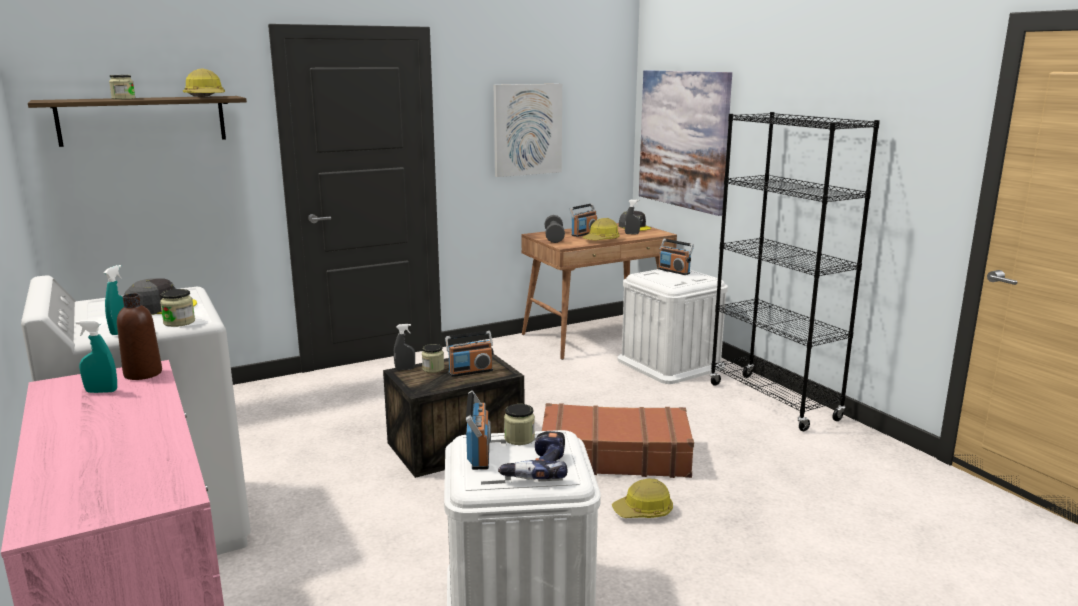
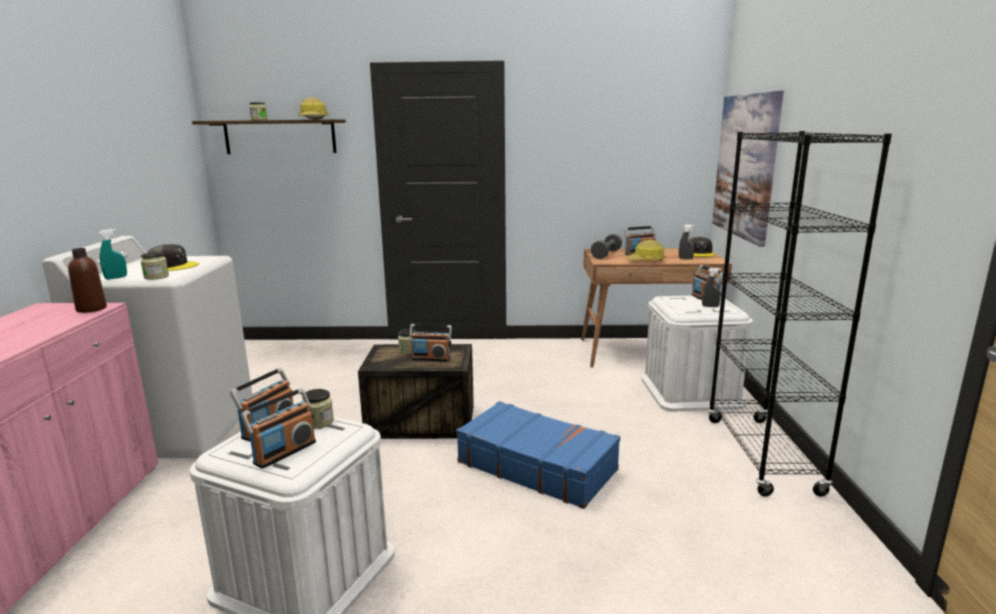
camera: 30 degrees right, 0 degrees up
(101, 391) = (48, 316): turquoise spray bottle -> none
(405, 369) = (389, 346): grey spray bottle -> grey spray bottle (710, 306)
(527, 129) = (596, 153): picture -> none
(536, 468) = (284, 452): power drill -> radio
(614, 456) = (537, 465): brown suitcase -> blue suitcase
(643, 511) = (501, 527): hard hat -> none

